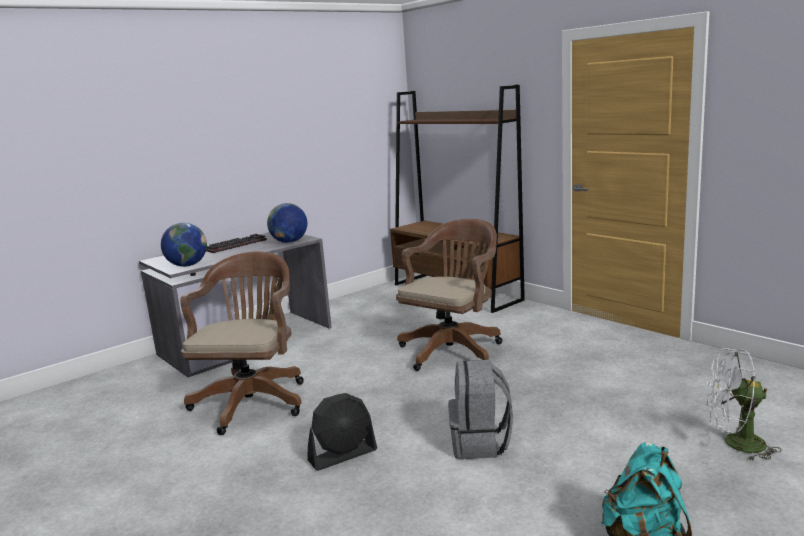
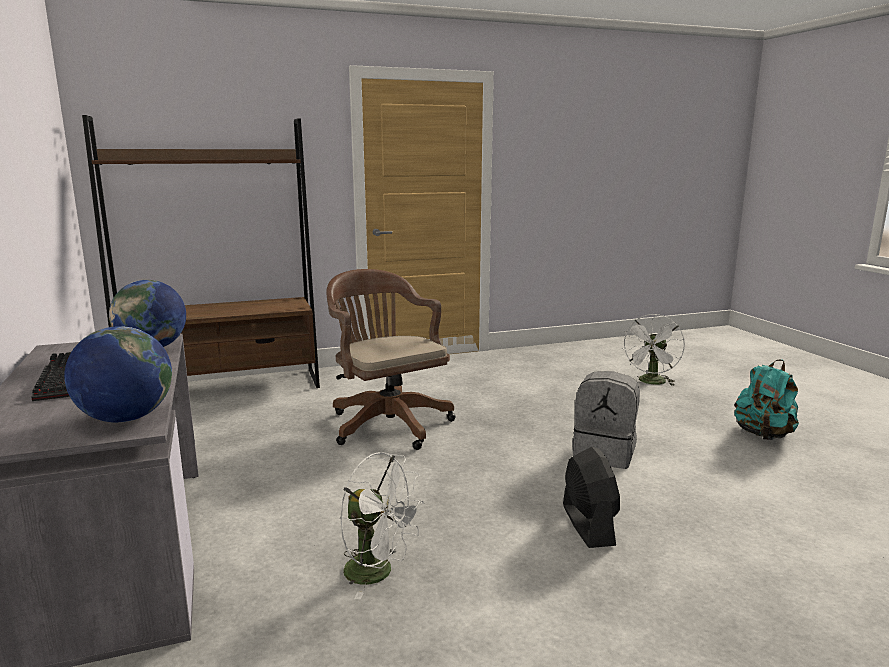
camera: 70 degrees left, 0 degrees up
(252, 400) = (378, 573): brown office chair -> white fan

